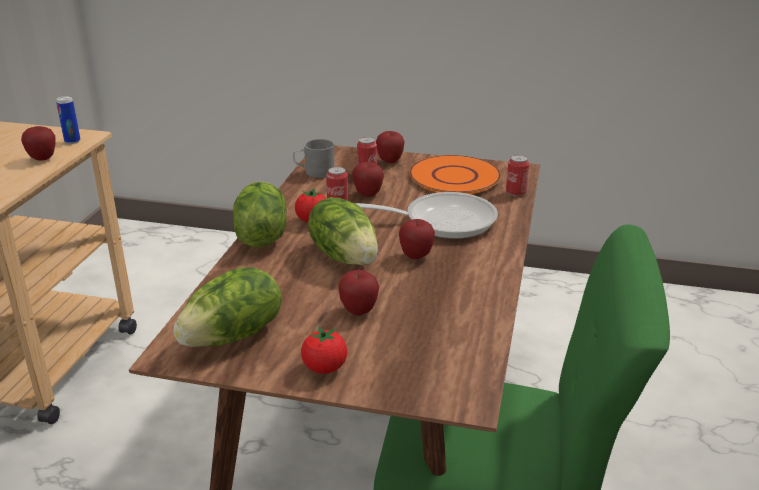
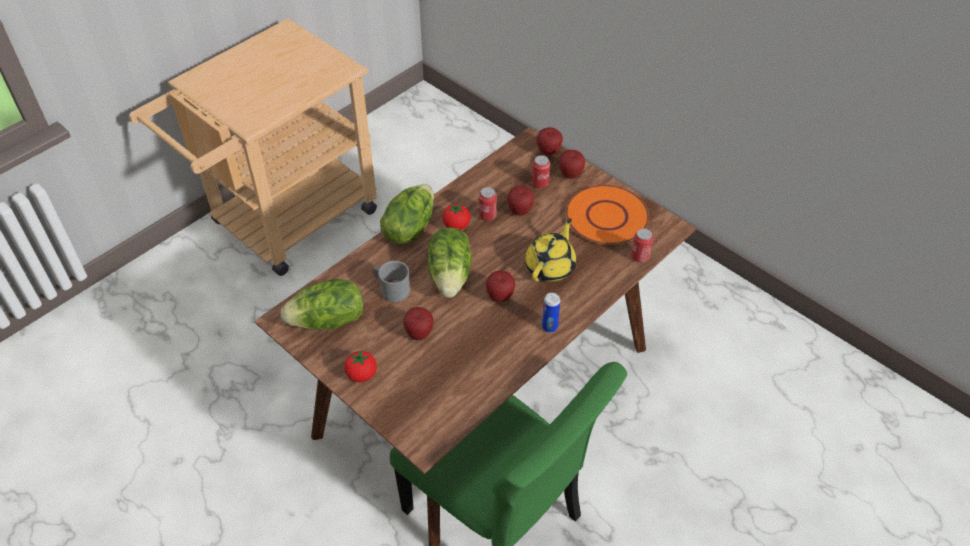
camera: 30 degrees right, 20 degrees up
(43, 159) = (302, 90): apple -> apple (548, 152)
(72, 141) = (333, 73): can -> can (549, 327)
(314, 172) = (500, 166): grey mug -> grey mug (391, 289)
(441, 221) = (550, 266): frying pan -> yellow teapot

